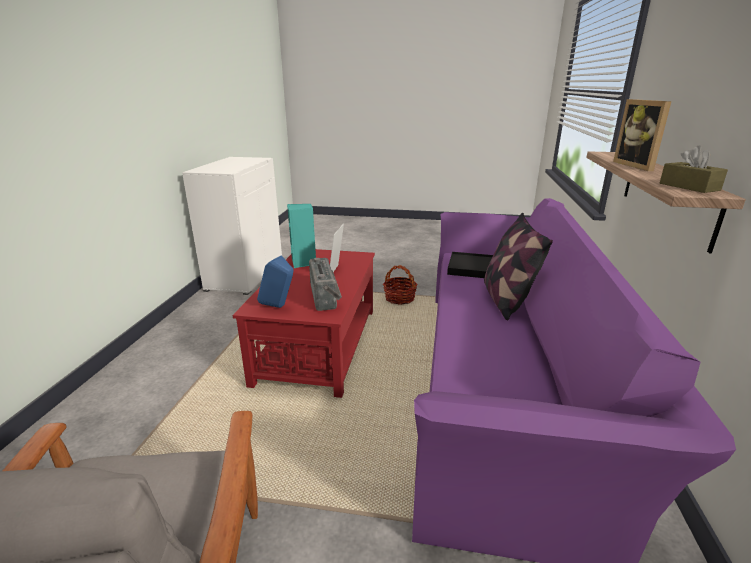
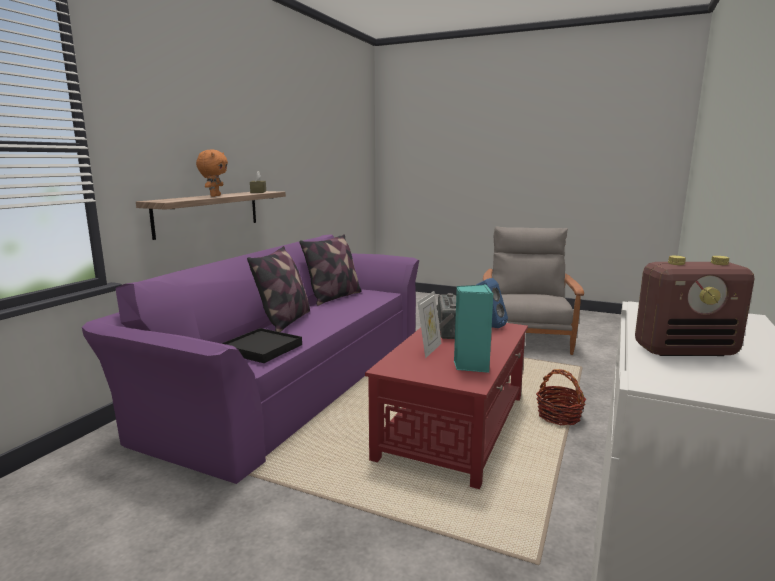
camera: 165 degrees left, 10 degrees down
(242, 162) = (685, 351): none -> radio
(399, 298) = (310, 482): basket -> basket (559, 416)
(528, 370) = (334, 297): none -> pillow
(638, 166) = (214, 196): picture frame -> orange plush toy

